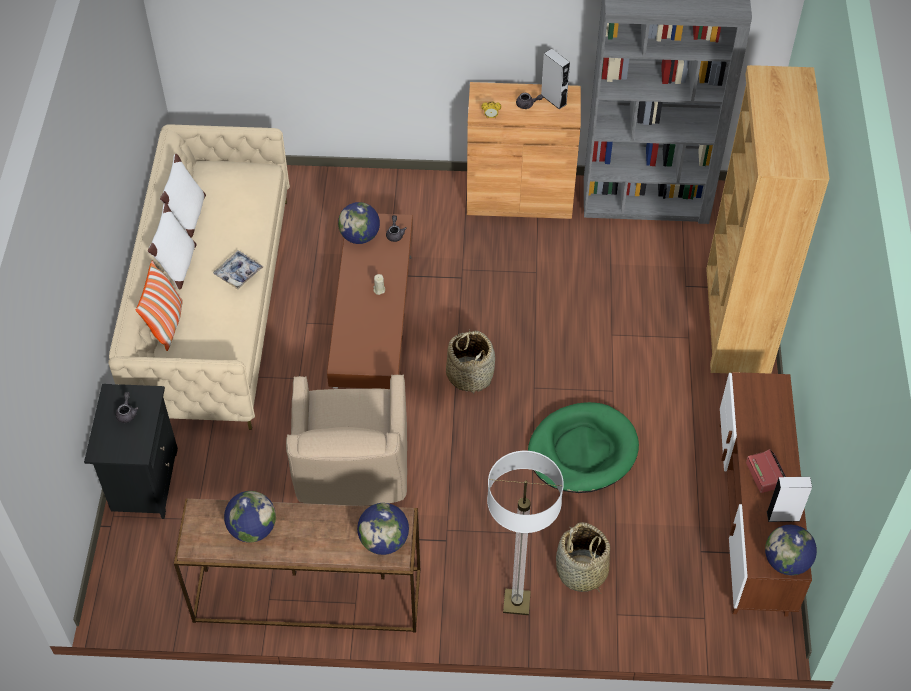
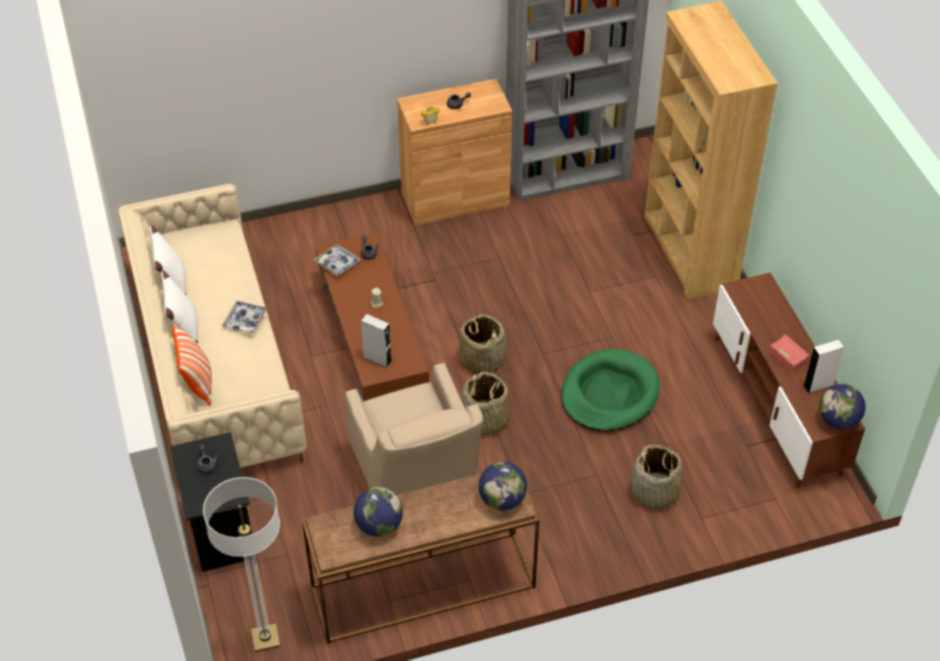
camera: 20 degrees left, 5 degrees down
(360, 236) = (337, 263): globe -> tray
(445, 440) = (485, 420): none -> basket
(516, 602) = (611, 535): floor lamp -> floor lamp (265, 638)
(553, 99) = (478, 95): grey speaker -> grey speaker (377, 359)

